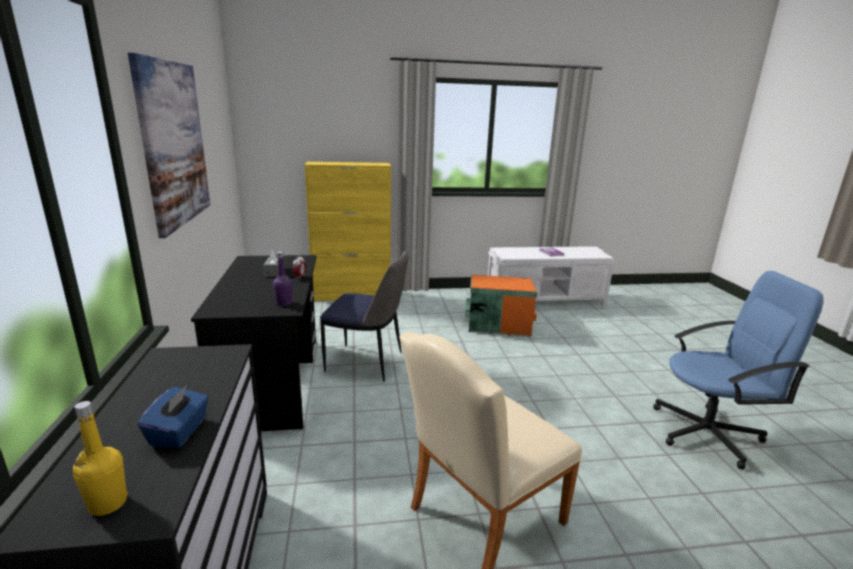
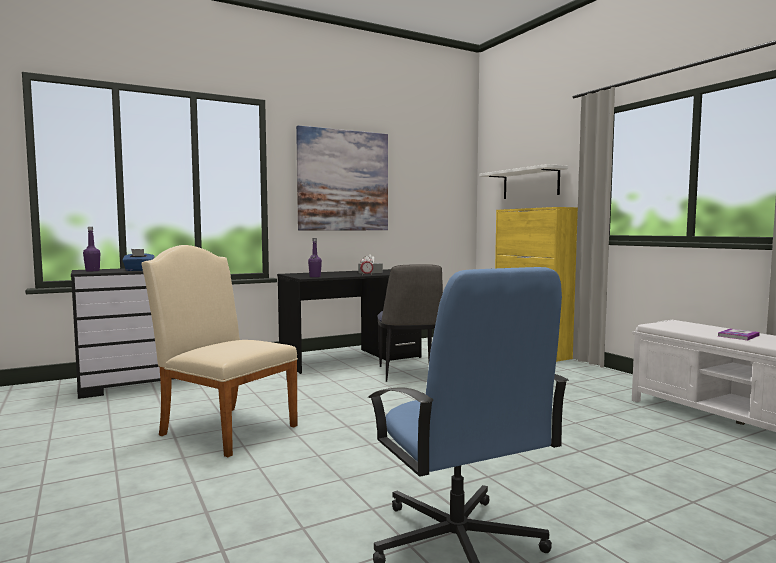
camera: 70 degrees right, 15 degrees down
(108, 503) = (92, 271): yellow bottle -> purple bottle
(325, 135) = (530, 183): none -> white shelf
(497, 322) = (590, 404): orange storage box -> none

